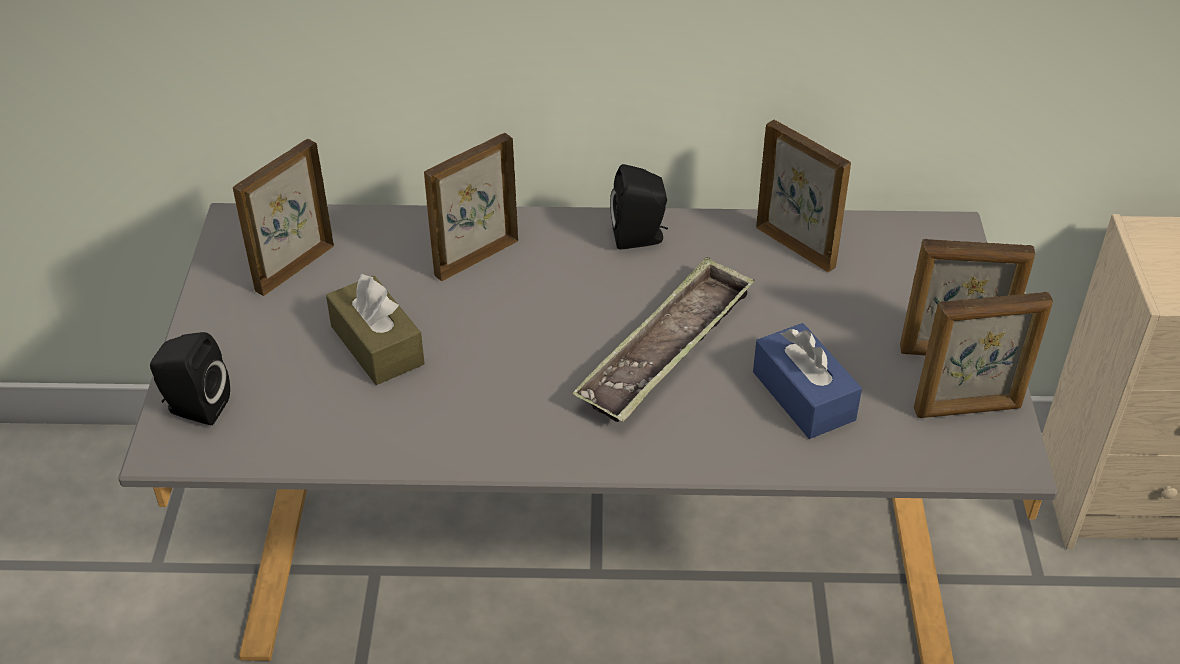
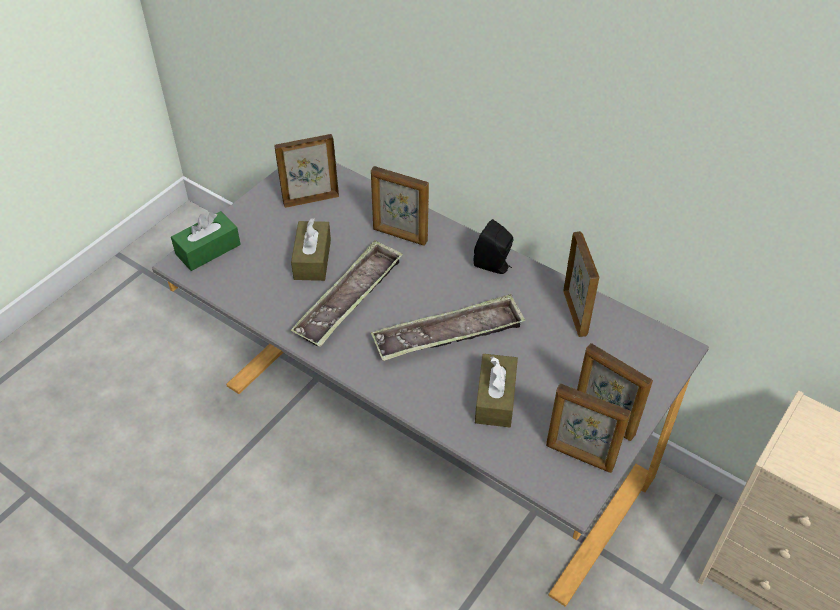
camera: 35 degrees right, 5 degrees up
(194, 408) = (208, 249): black speaker -> green tissue box
(475, 257) = (400, 235): picture frame -> picture frame turned 150 degrees counterclockwise
(485, 370) = (350, 299): none -> tray
(803, 396) = (495, 398): blue tissue box -> brown tissue box

